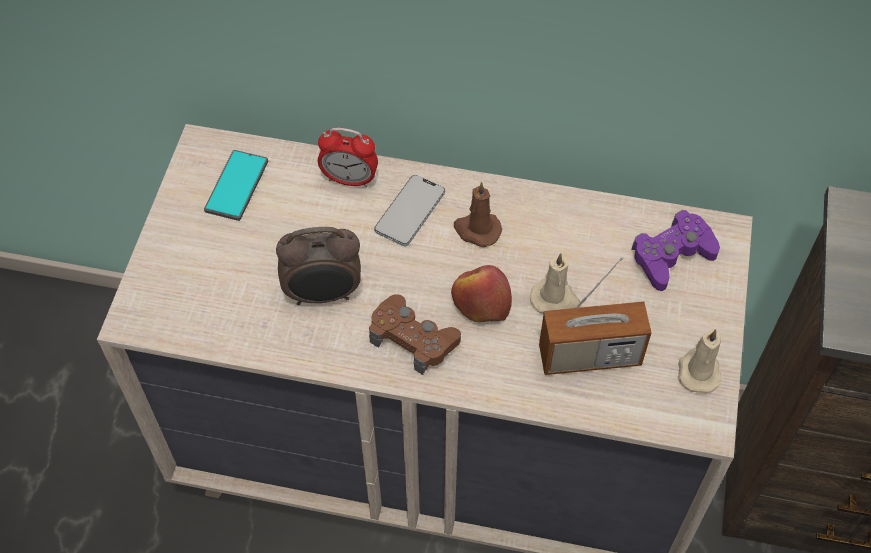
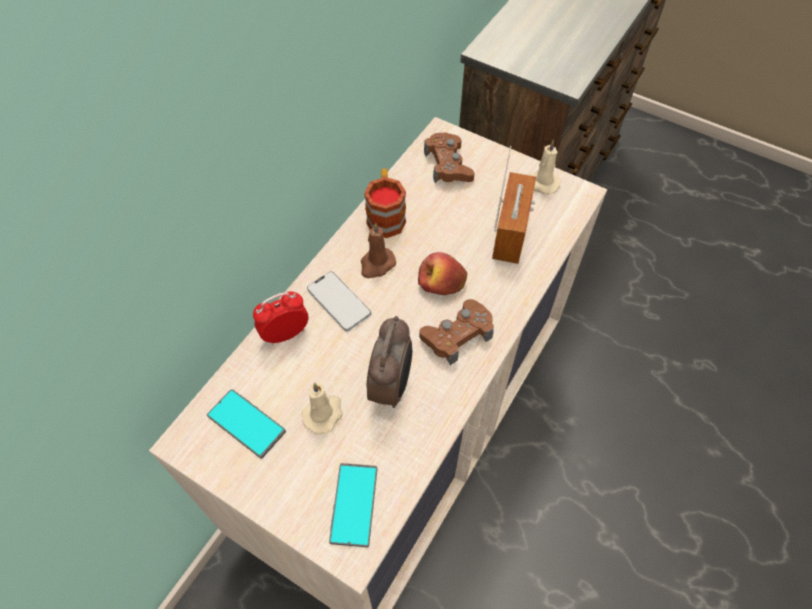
camera: 70 degrees left, 0 degrees up
(180, 304) = (353, 504): none -> phone
(349, 179) = (286, 334): alarm clock -> alarm clock turned 150 degrees counterclockwise
(554, 215) = (386, 215): none -> mug
(555, 300) = (457, 238): beige candle -> beige candle (324, 413)
(671, 255) = (448, 165): purple game controller -> brown game controller

